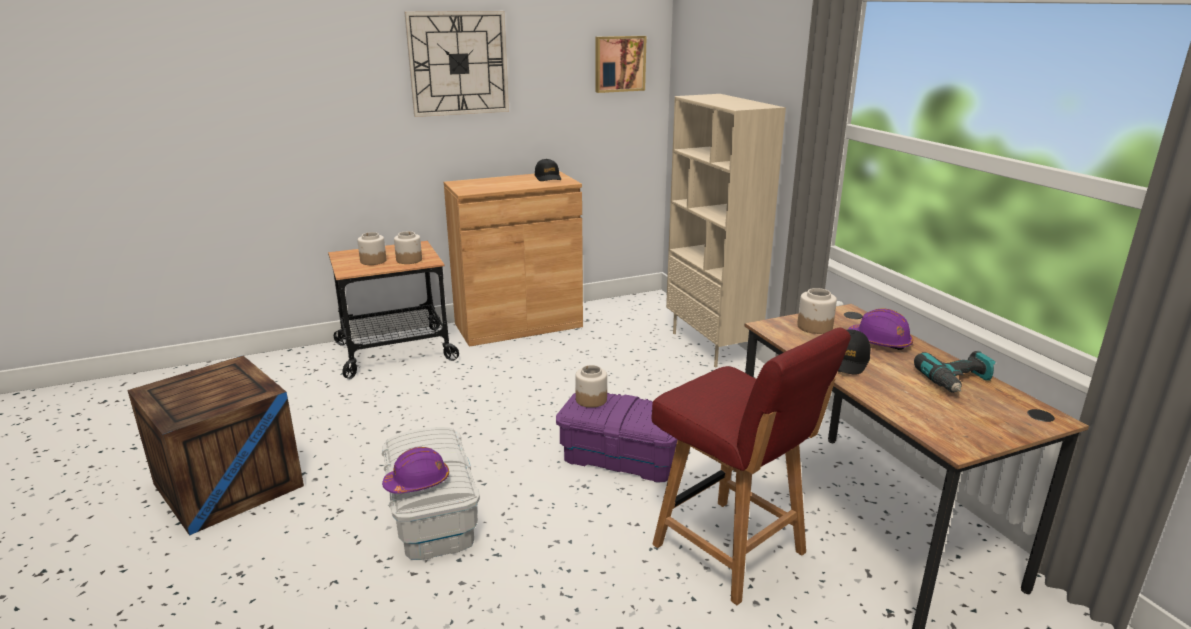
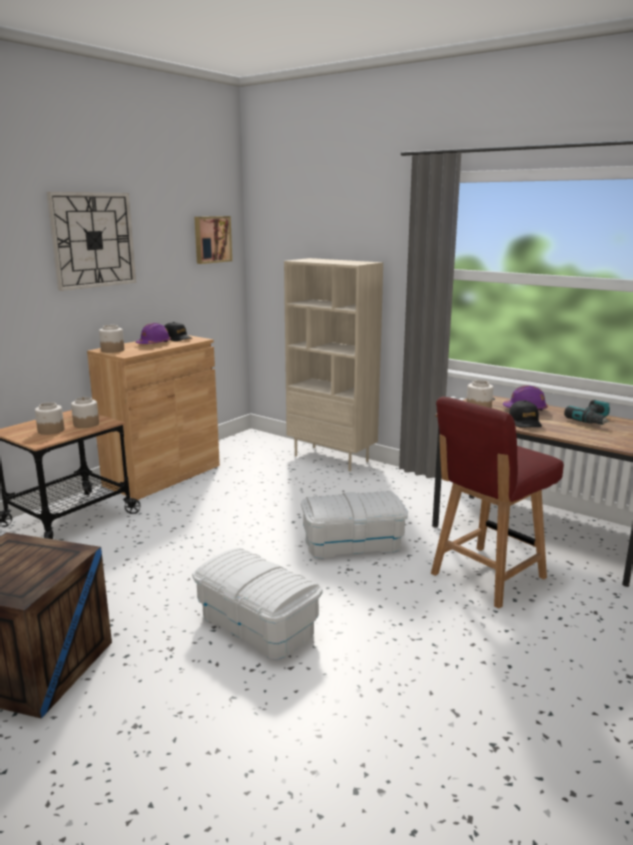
camera: 30 degrees left, 5 degrees down
(418, 482) = (270, 588): purple hard hat -> purple hard hat (154, 344)
(591, 399) = (326, 501): jar -> jar (112, 350)
(622, 457) = (353, 543): purple storage box -> white storage box
(731, 551) = (486, 576): red chair -> red chair turned 120 degrees clockwise

